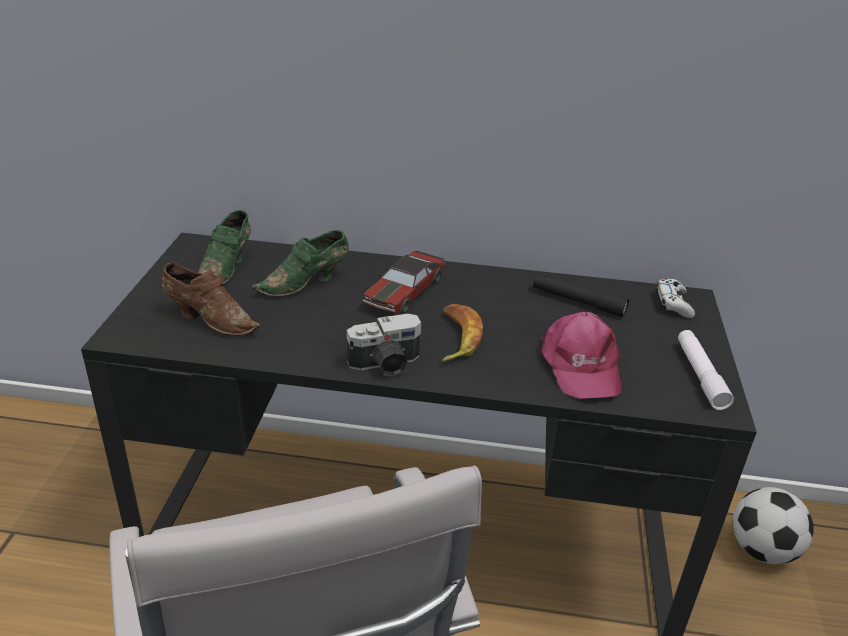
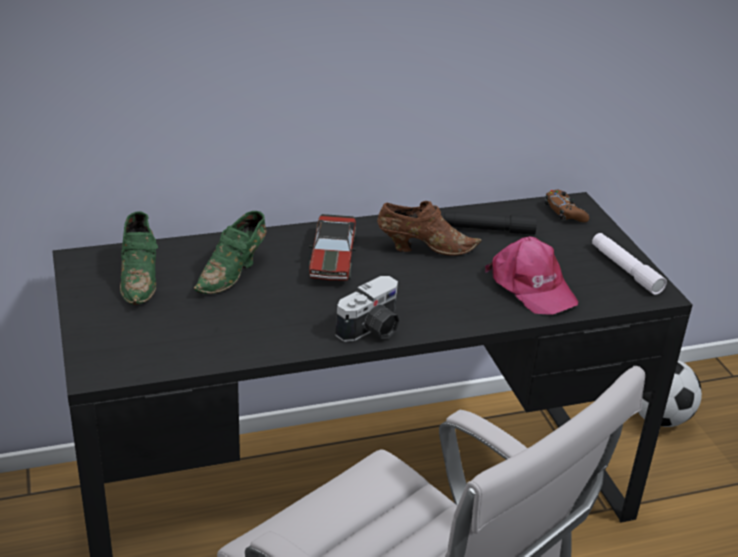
camera: 25 degrees left, 0 degrees up
(209, 320) = (171, 332): brown shoe -> brown shoe (423, 248)
(456, 338) = (412, 289): banana -> none
(673, 304) = (565, 212): white game controller -> brown game controller

